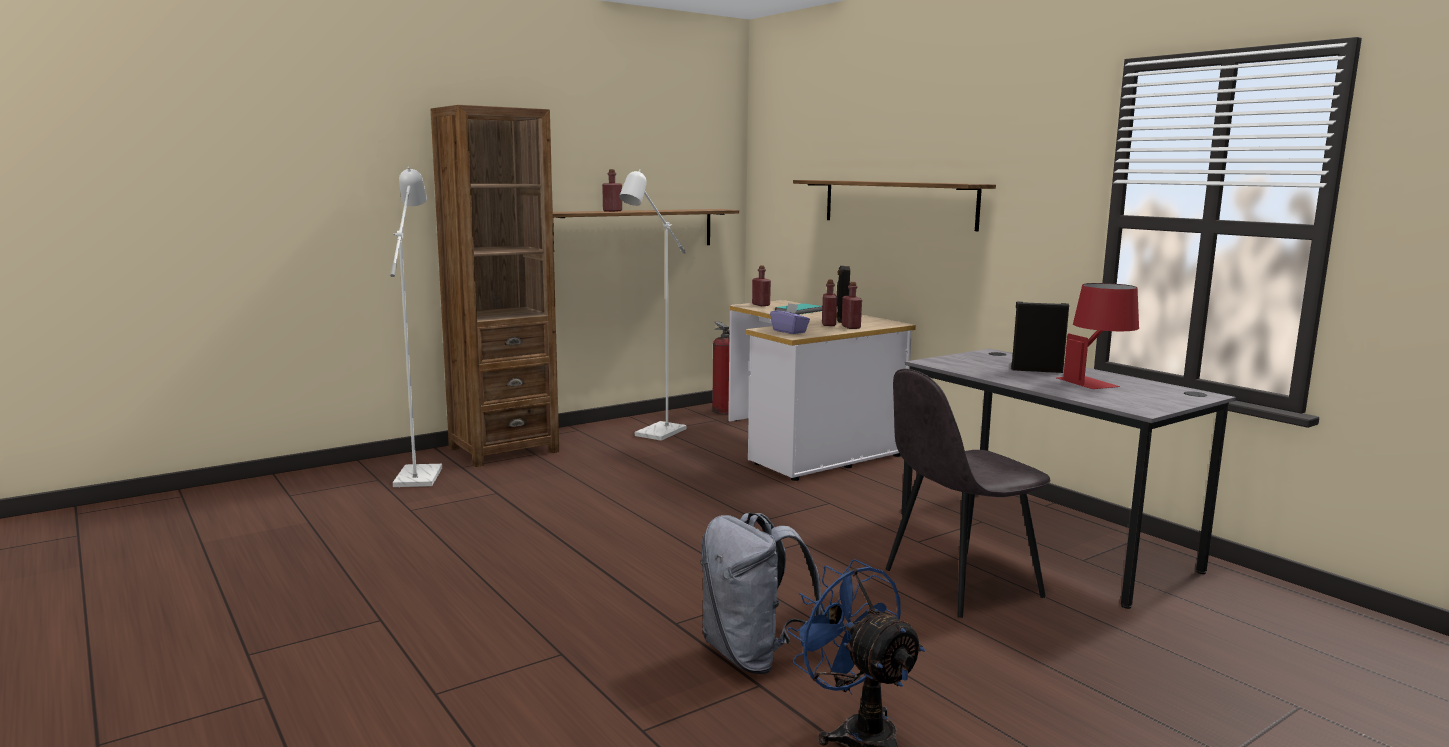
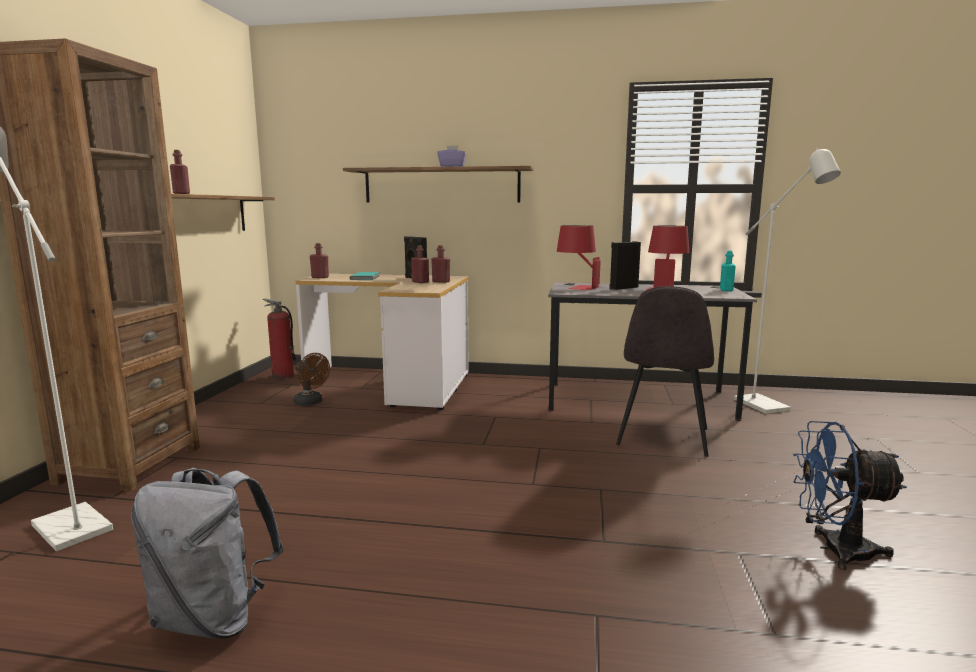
camera: 45 degrees left, 0 degrees up
(655, 435) = (264, 408): white floor lamp -> white floor lamp (768, 408)
(698, 441) = (311, 403): none -> brown fan
(753, 656) = (691, 536): grey backpack -> grey backpack (214, 618)
(789, 331) = (416, 289): purple tissue box -> purple tissue box (452, 167)
(985, 358) = (577, 287): none -> red table lamp
(1181, 399) = (726, 290): none -> turquoise bottle

